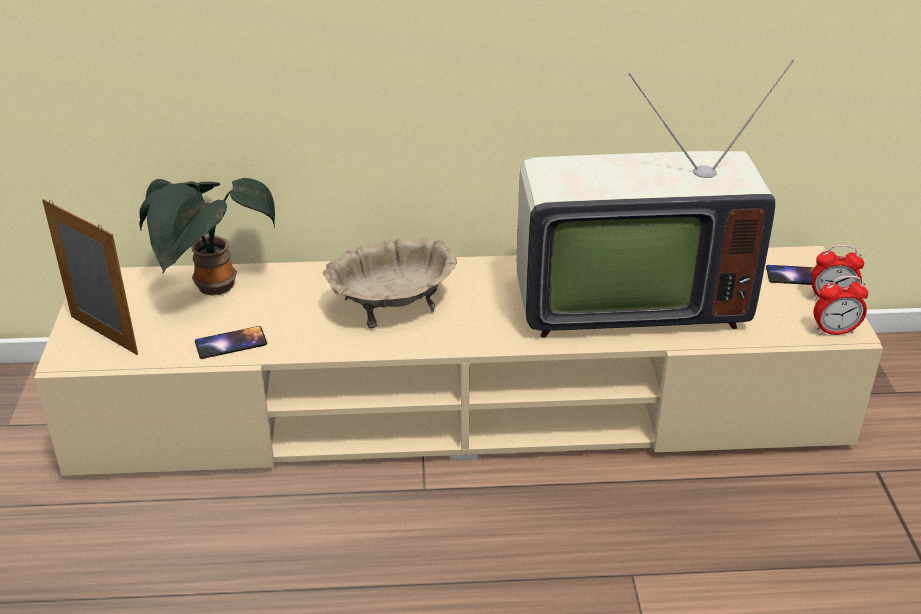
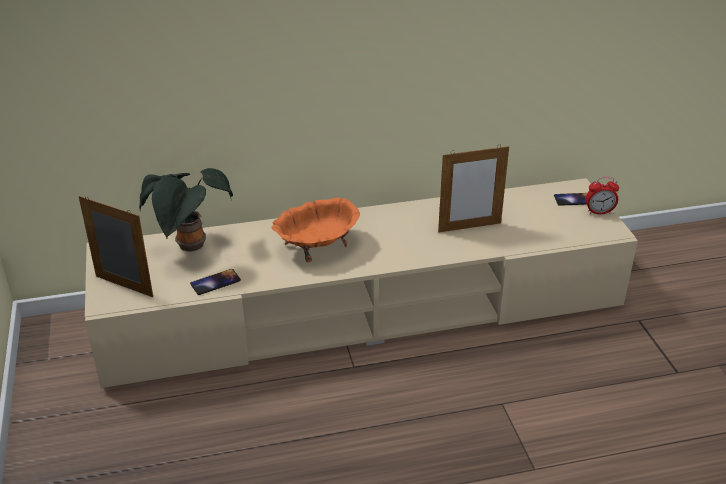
camera: 10 degrees left, 0 degrees up
(392, 305) = (317, 245): beige bowl -> orange bowl
(624, 301) = (469, 227): television -> picture frame
(834, 331) = (606, 233): alarm clock -> none

